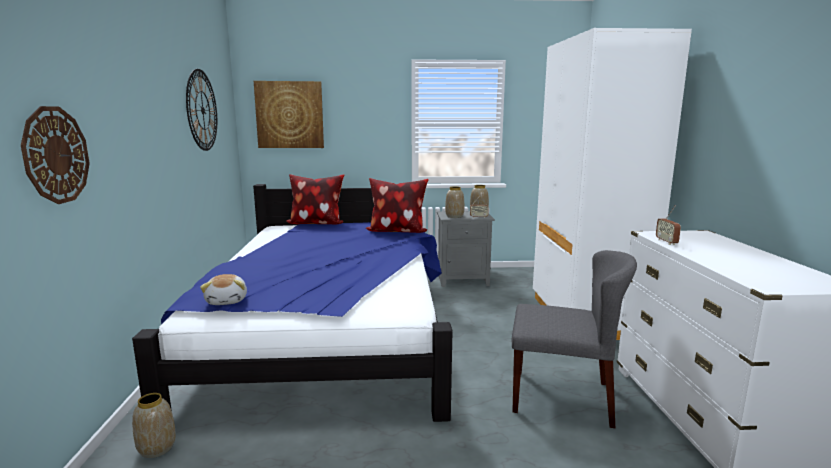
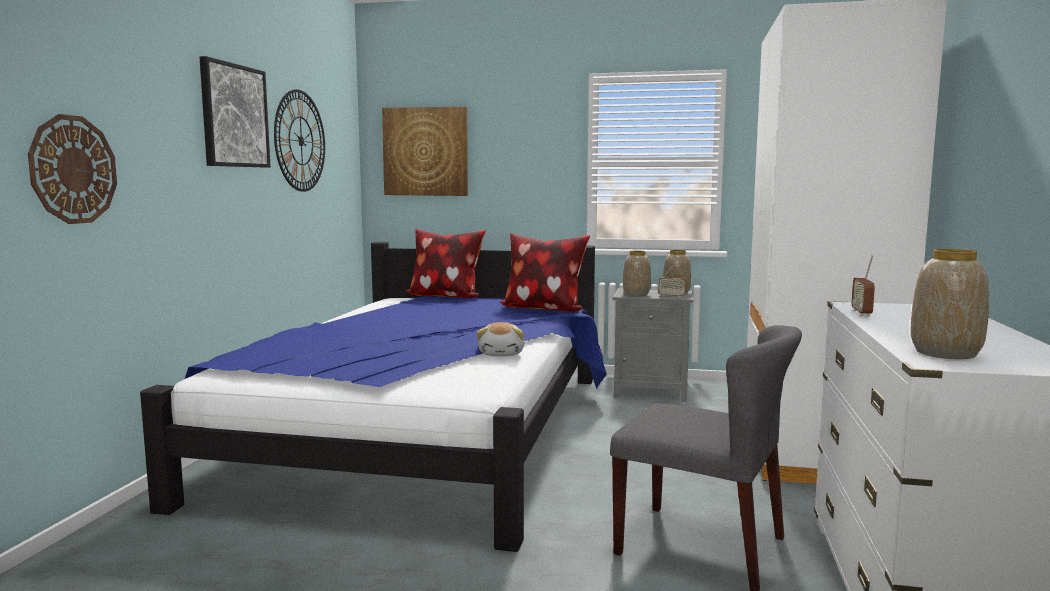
camera: 15 degrees right, 5 degrees down
(157, 448) = (152, 531): vase -> vase (946, 353)
(161, 94) = (234, 116): none -> picture
(227, 301) = (261, 362): plush toy -> plush toy (502, 354)

